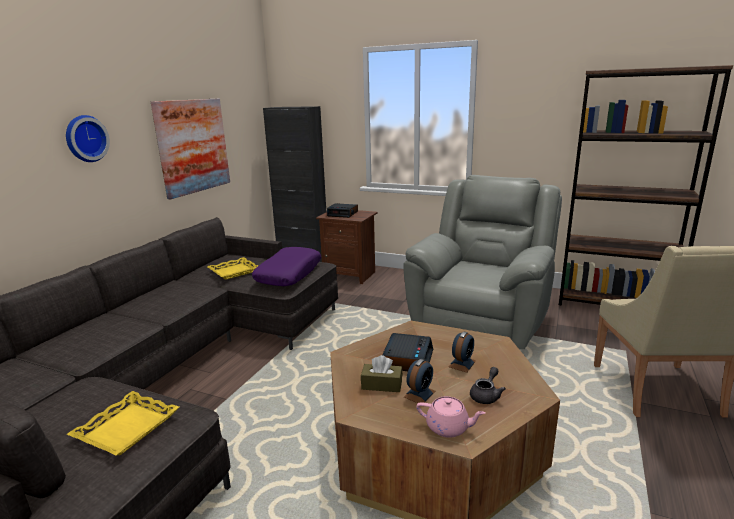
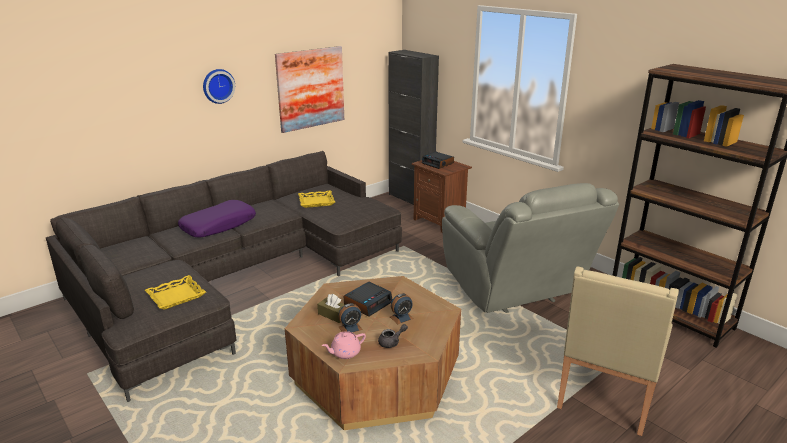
camera: 25 degrees right, 5 degrees up
(288, 274) = (353, 213): purple pillow -> purple pillow (218, 225)
(448, 427) = (345, 353): pink teapot -> pink teapot turned 105 degrees clockwise
(481, 319) = (516, 293): grey armchair -> grey armchair turned 105 degrees clockwise

